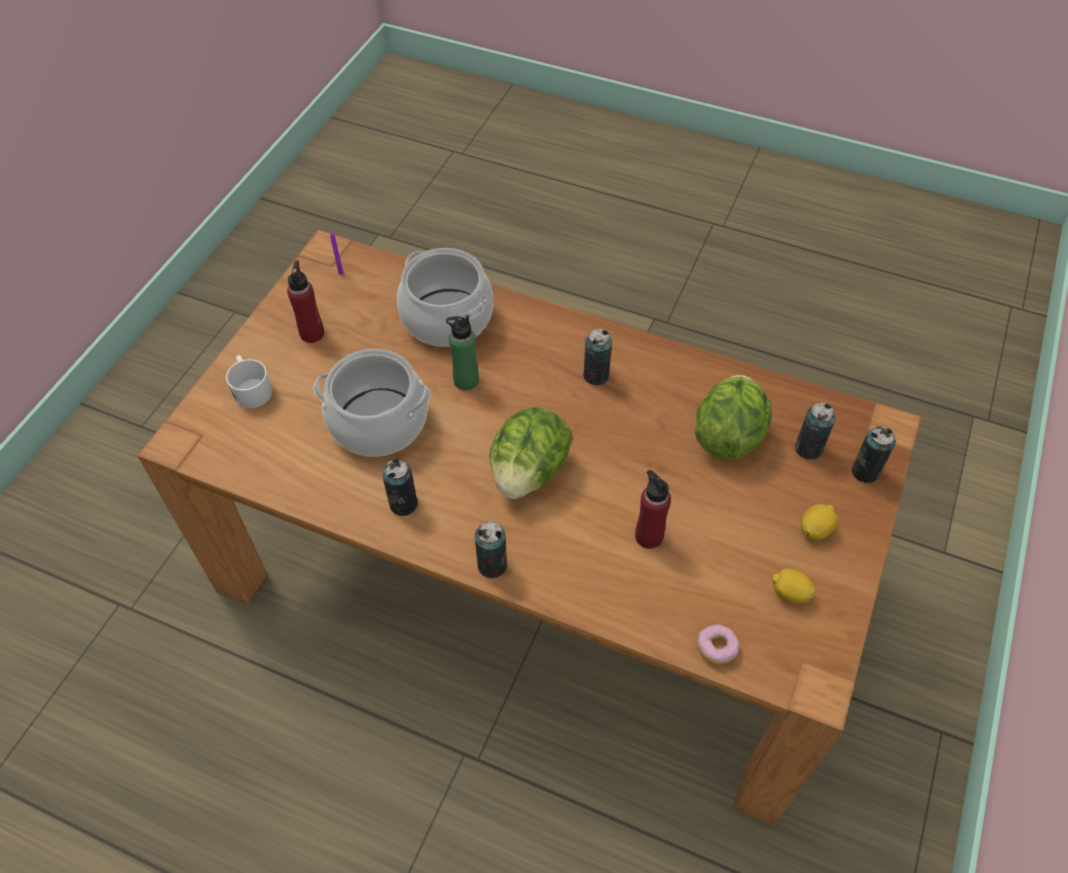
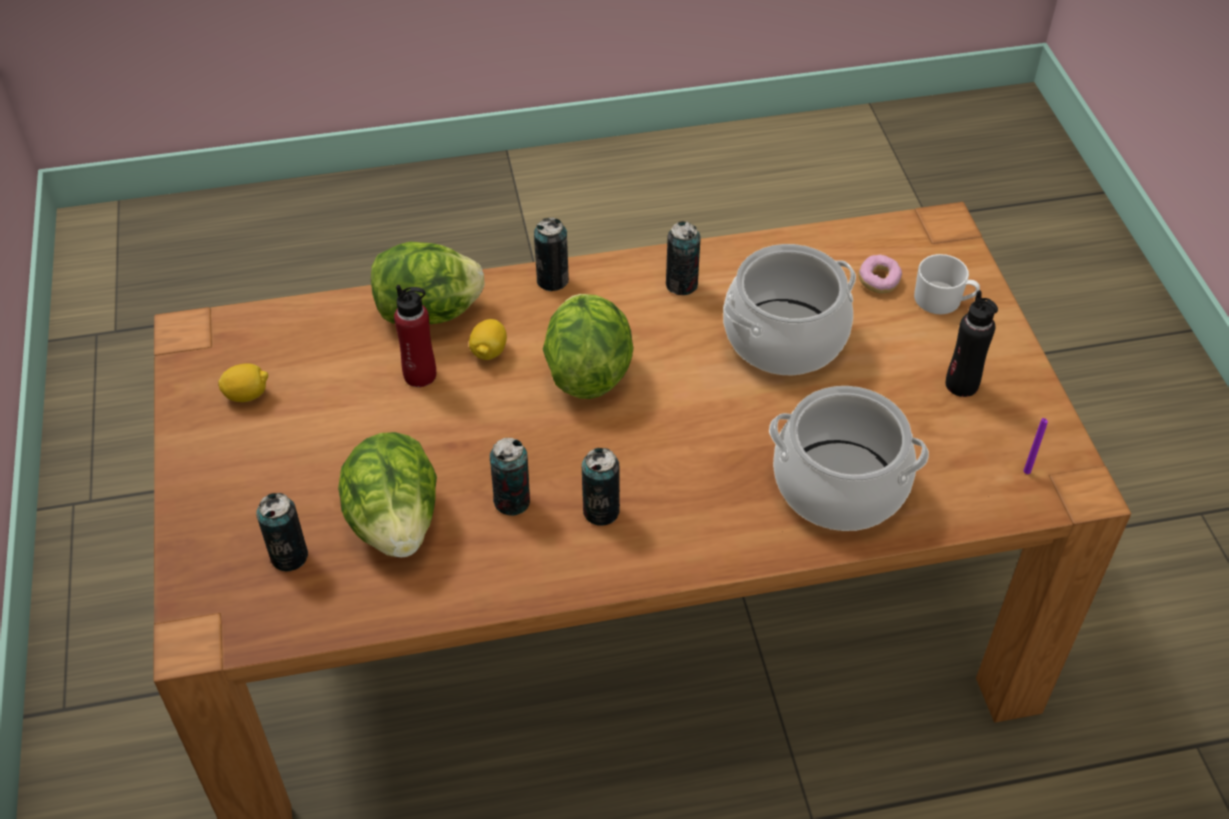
camera: 145 degrees right, 5 degrees down
(312, 333) = (962, 384): red bottle -> black bottle
(466, 380) = (742, 425): green bottle -> none
(608, 589) = (429, 313): none -> lettuce
(716, 648) = (299, 318): donut -> donut (878, 281)
(815, 530) = (244, 468): lemon -> lemon (489, 352)
(865, 471) = (207, 564): can -> can (512, 501)

